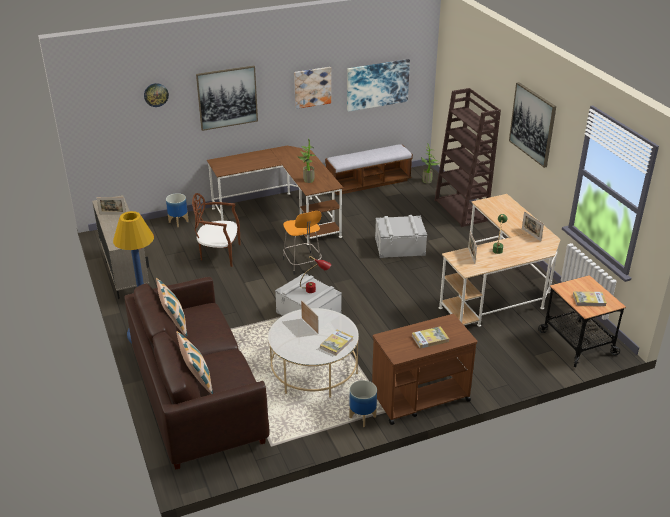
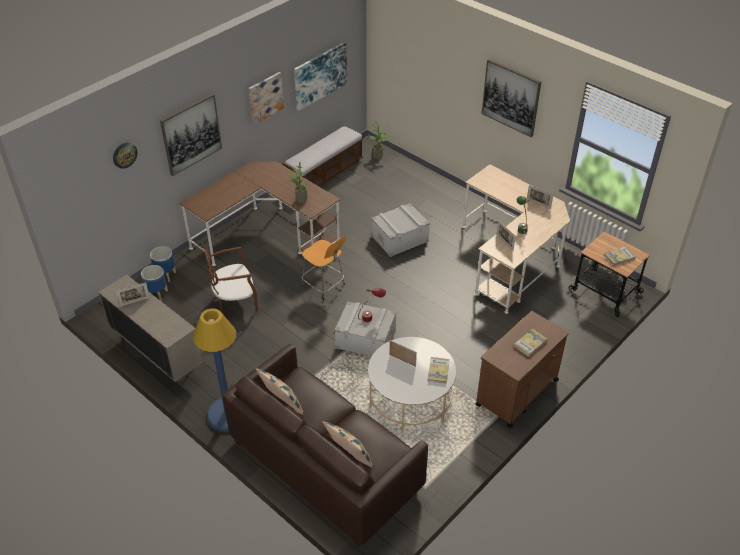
camera: 25 degrees left, 10 degrees up
(362, 417) = (482, 430): planter -> planter (157, 294)
(461, 210) = (429, 182): brown bookcase -> none

